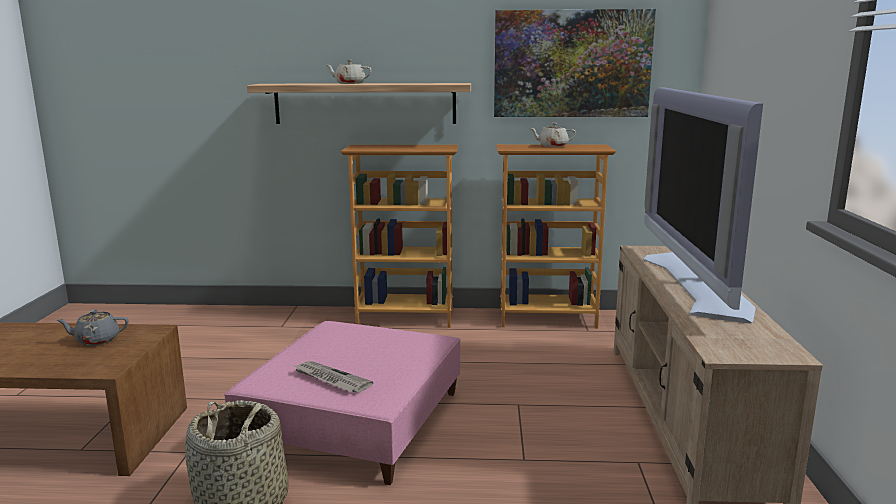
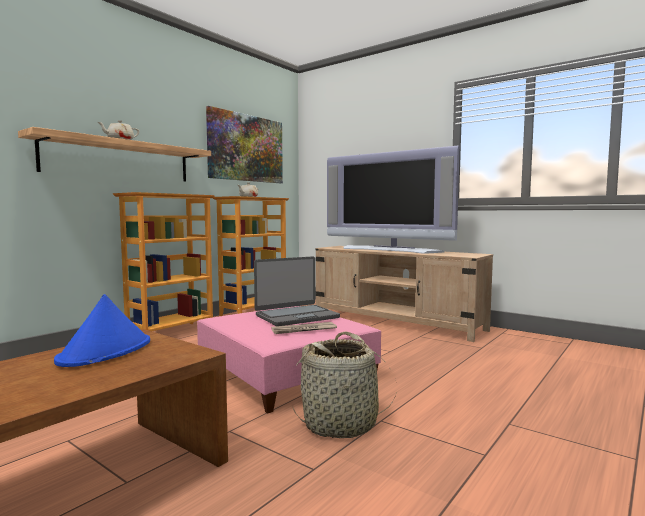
camera: 55 degrees left, 10 degrees down
(96, 340) = (106, 351): grey teapot -> blue hat
(385, 356) = (296, 316): none -> laptop

